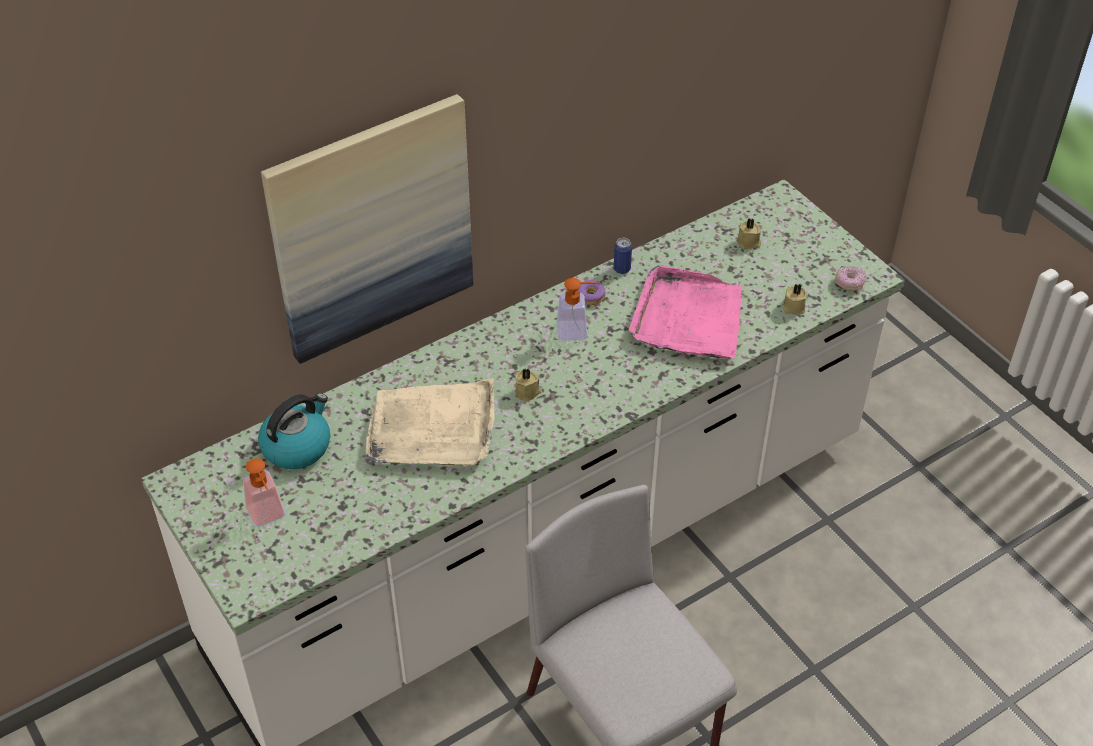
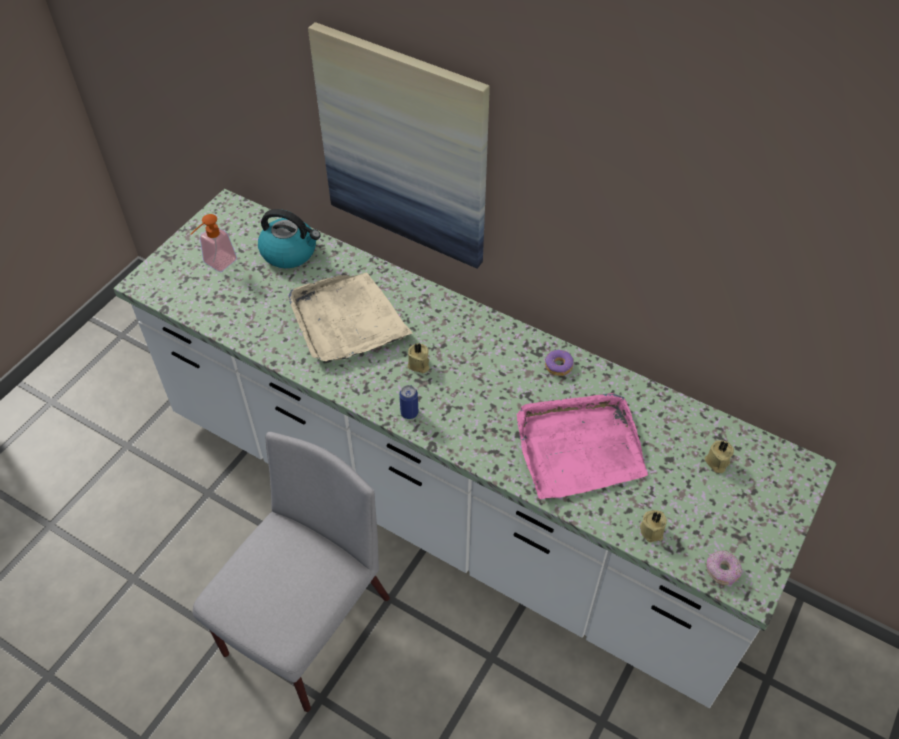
camera: 65 degrees right, 5 degrees up
(578, 331) = (511, 372): soap dispenser -> none
(622, 269) = (609, 376): can -> can (409, 413)

